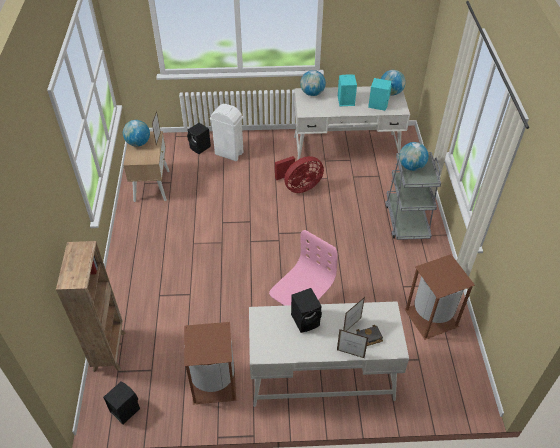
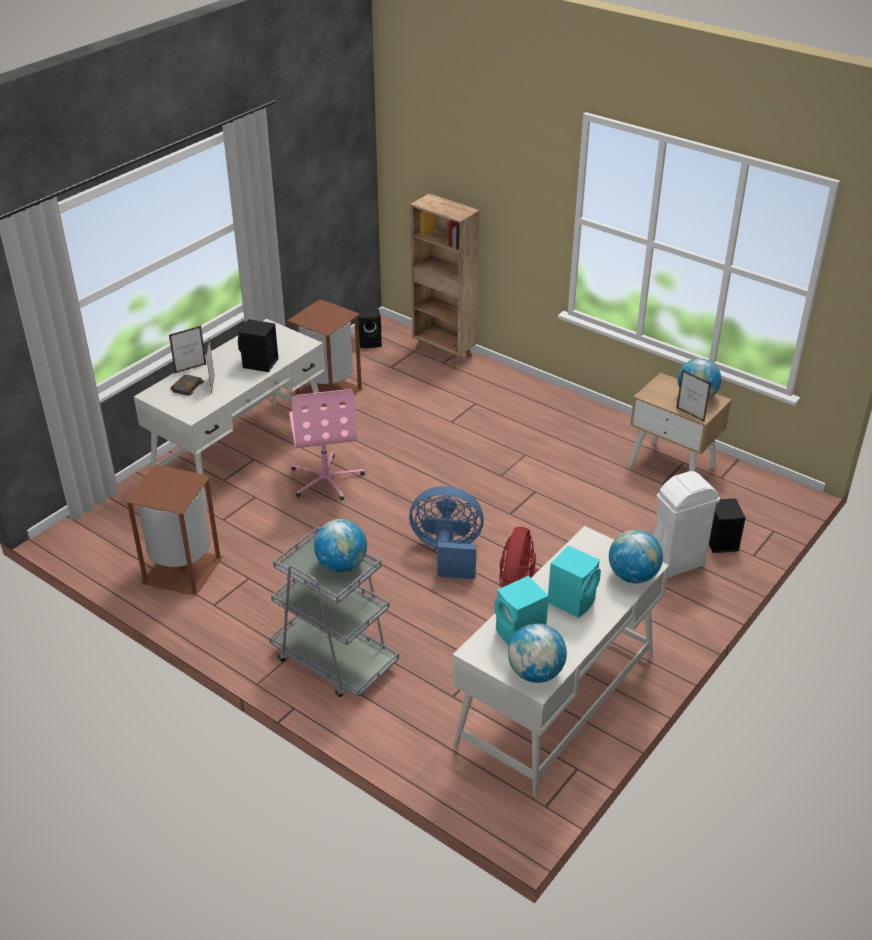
camera: 130 degrees right, 10 degrees down
(302, 226) = (447, 553): none -> blue fan

